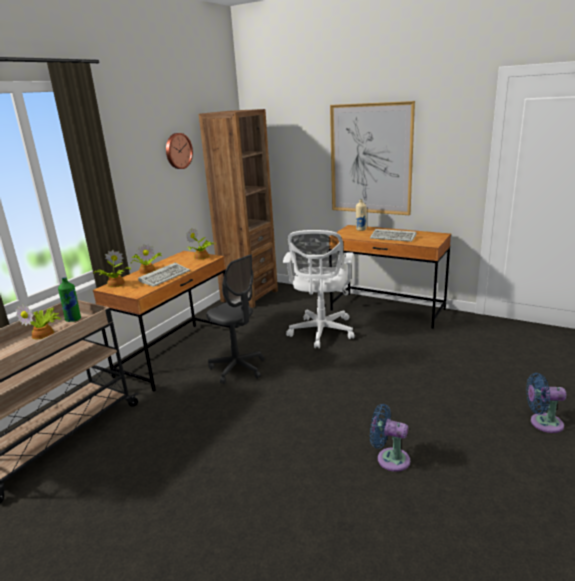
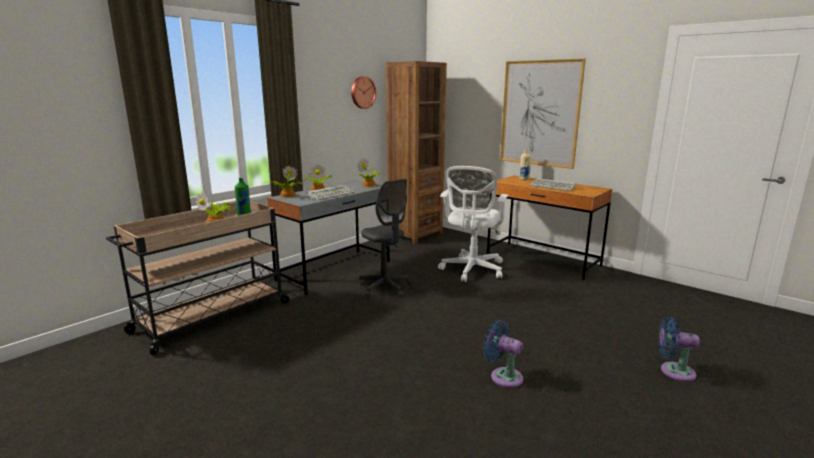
camera: 10 degrees right, 5 degrees down
(177, 354) = (335, 271): brown desk -> grey desk

